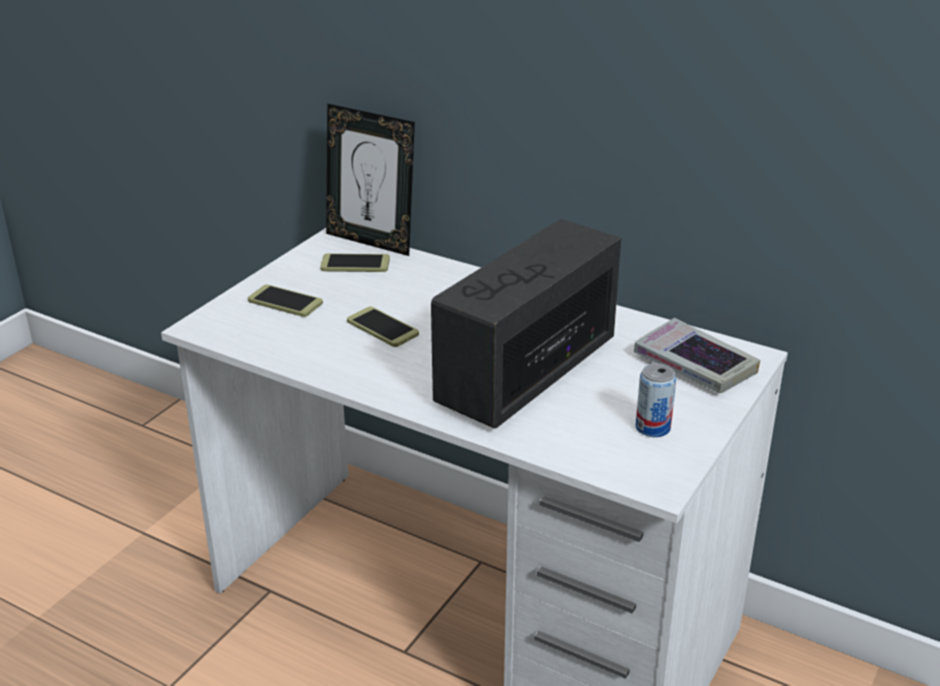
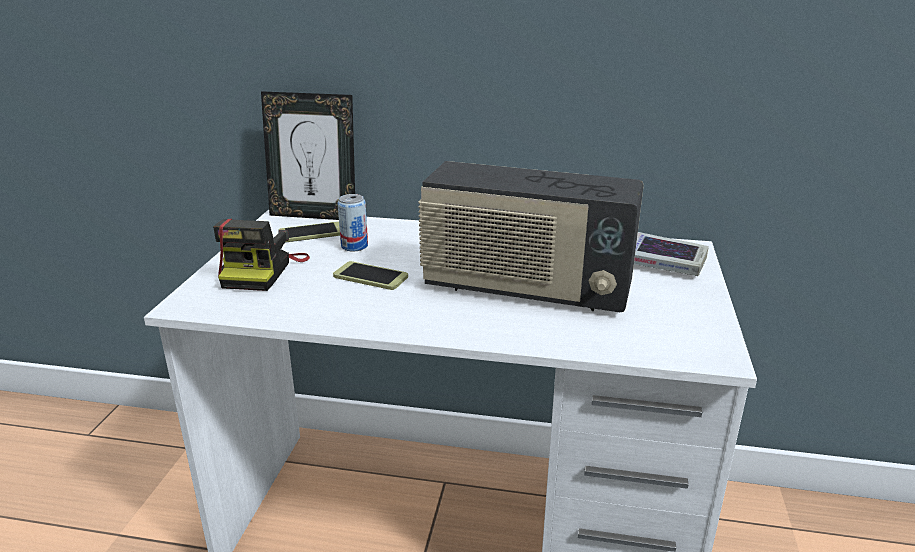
camera: 20 degrees left, 5 degrees down
(285, 302) = (262, 271): phone -> camera
(525, 372) = (525, 289): radio -> radio turned 90 degrees counterclockwise
(652, 428) = (668, 312): can -> can (354, 246)

